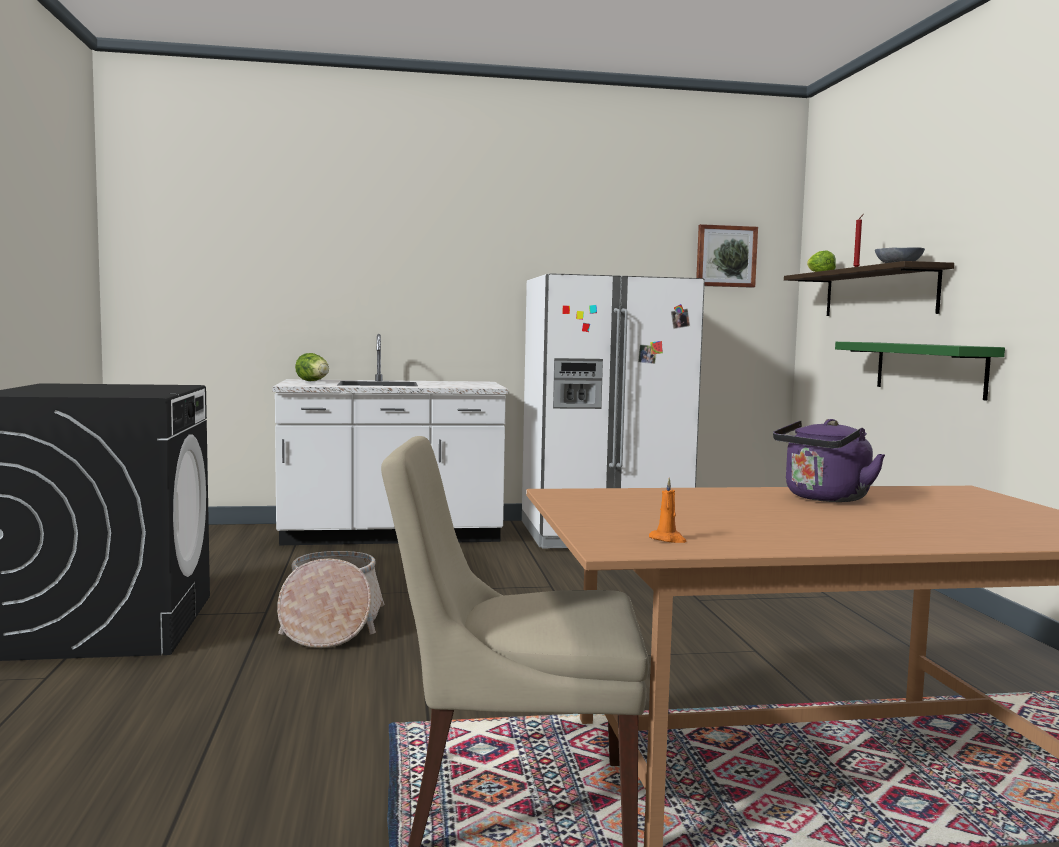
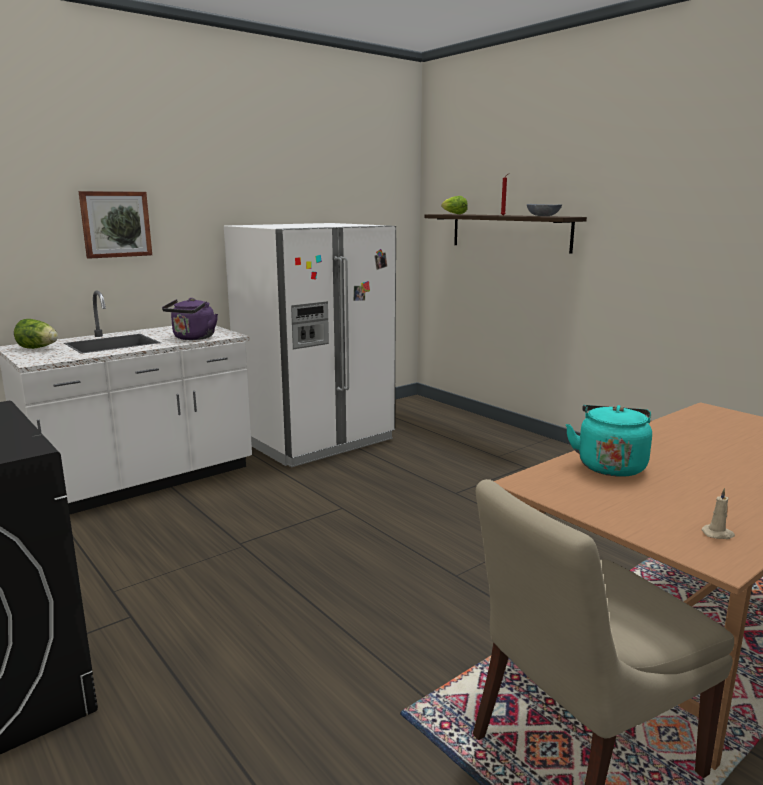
camera: 30 degrees left, 10 degrees up
(330, 625) = (214, 612): basket -> none
(668, 539) = (718, 534): orange candle -> beige candle
(687, 498) = (610, 465): none -> turquoise kettle
(726, 256) = (372, 196): picture -> picture (115, 224)
(824, 498) = (674, 442): purple kettle -> purple kettle (193, 338)
(929, 368) = (563, 292): green shelf -> none

